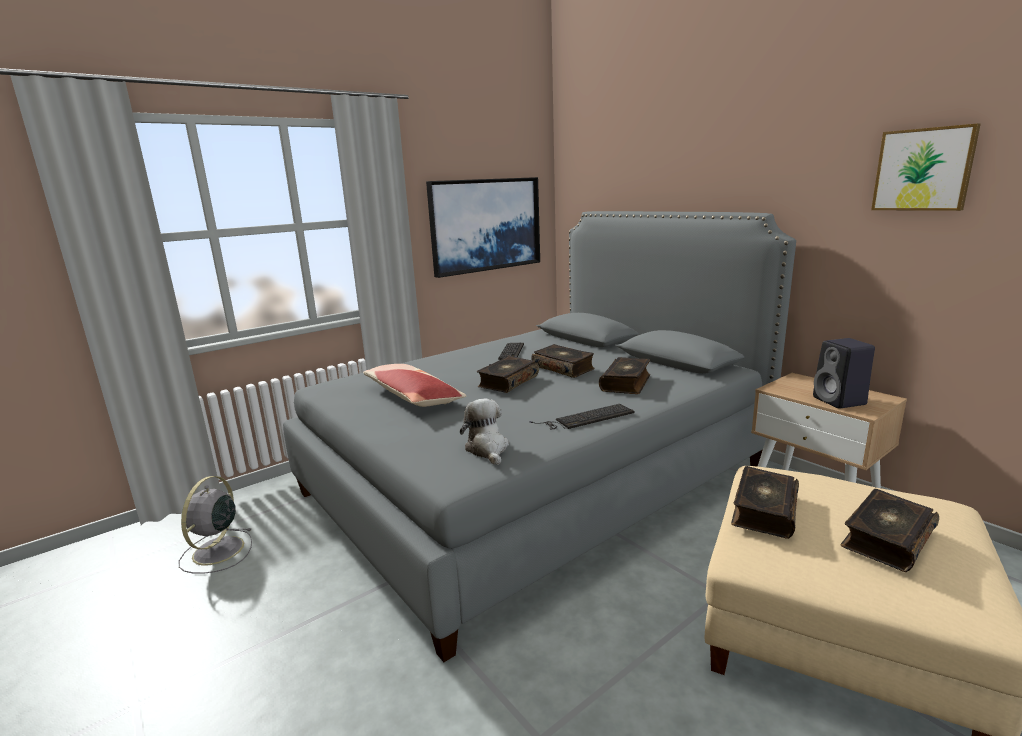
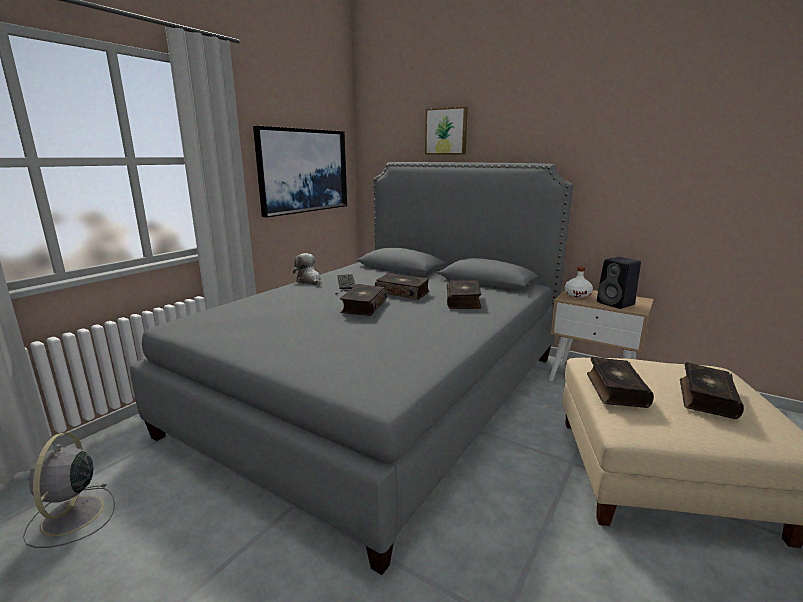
camera: 20 degrees left, 0 degrees up
(412, 397) = (282, 326): pillow -> none
(487, 449) = (392, 365): plush toy -> plush toy (309, 281)
(585, 418) = (455, 331): keyboard -> none
(794, 384) = (577, 294): none -> white bottle
(923, 169) = (664, 133): picture -> picture (446, 131)

